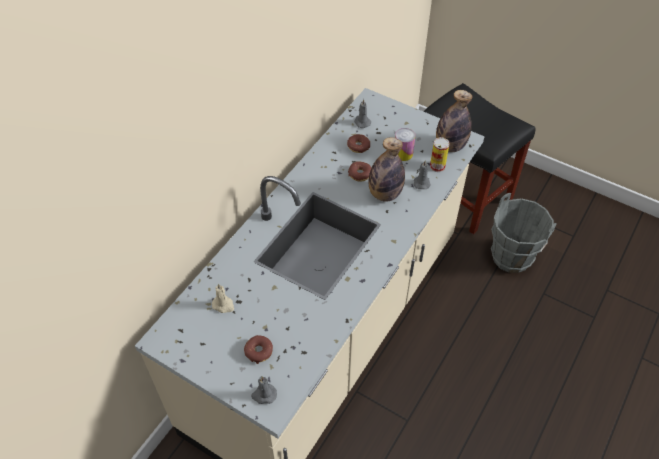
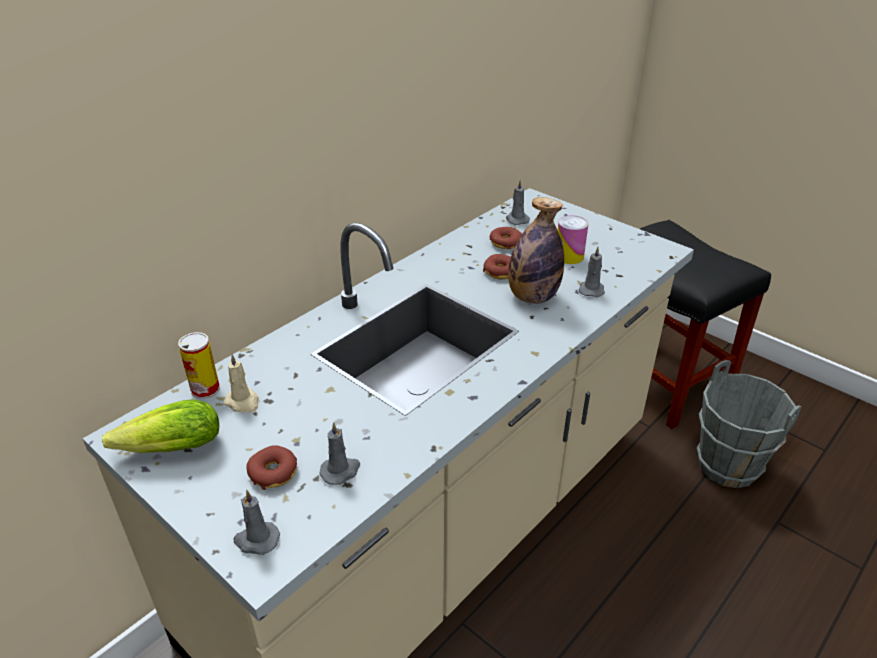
camera: 10 degrees right, 15 degrees down
(190, 345) = (167, 450): none -> lettuce
(297, 344) = (341, 471): none -> grey candle
(437, 166) = (618, 274): can -> can (205, 389)
(450, 146) = (640, 254): bottle -> none

